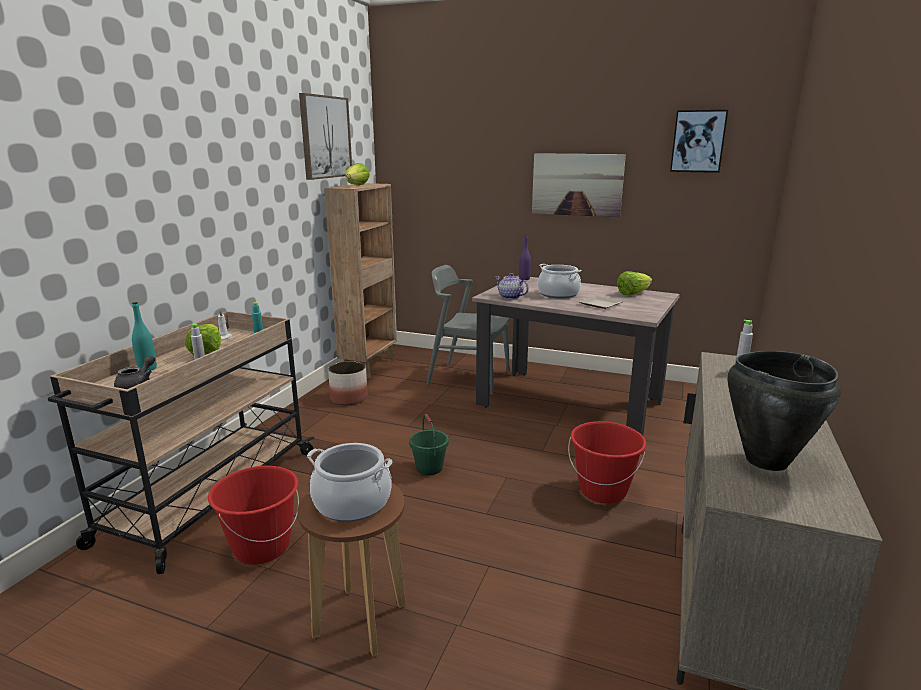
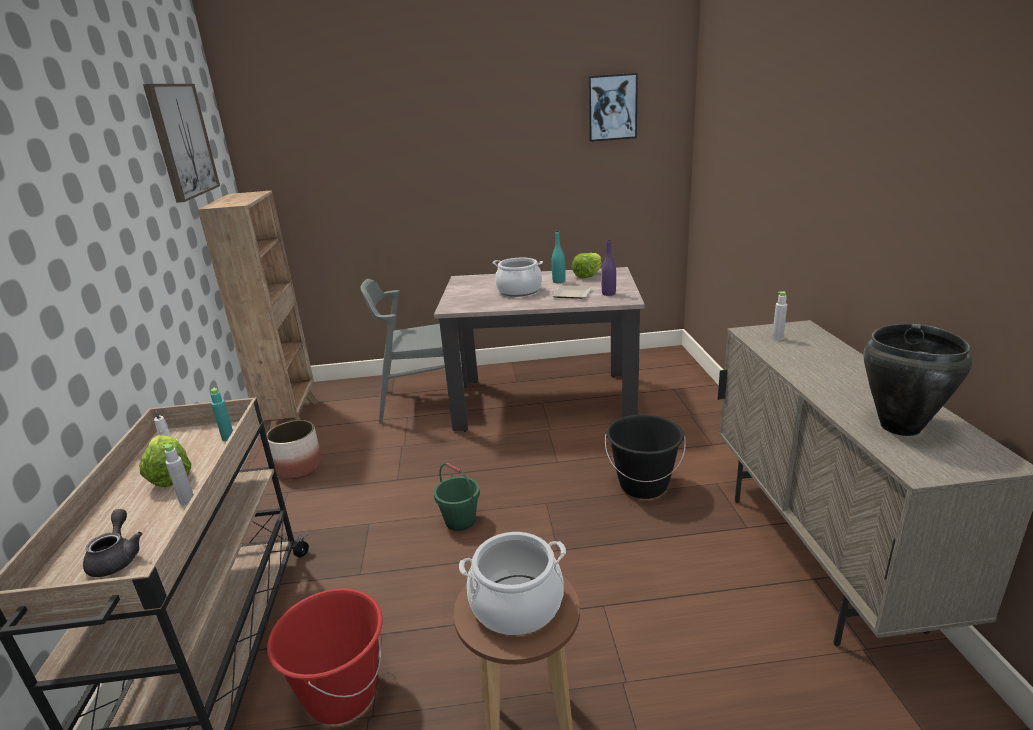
camera: 25 degrees left, 5 degrees up
(147, 368) = (102, 527): turquoise bottle -> turquoise bottle (559, 281)
(356, 185) = (235, 199): lettuce -> none
(510, 297) = (474, 305): teapot -> none
(524, 279) = (464, 279): purple bottle -> purple bottle (608, 294)
(577, 184) = (494, 165): picture -> none
(603, 491) = (643, 485): red bucket -> black bucket

